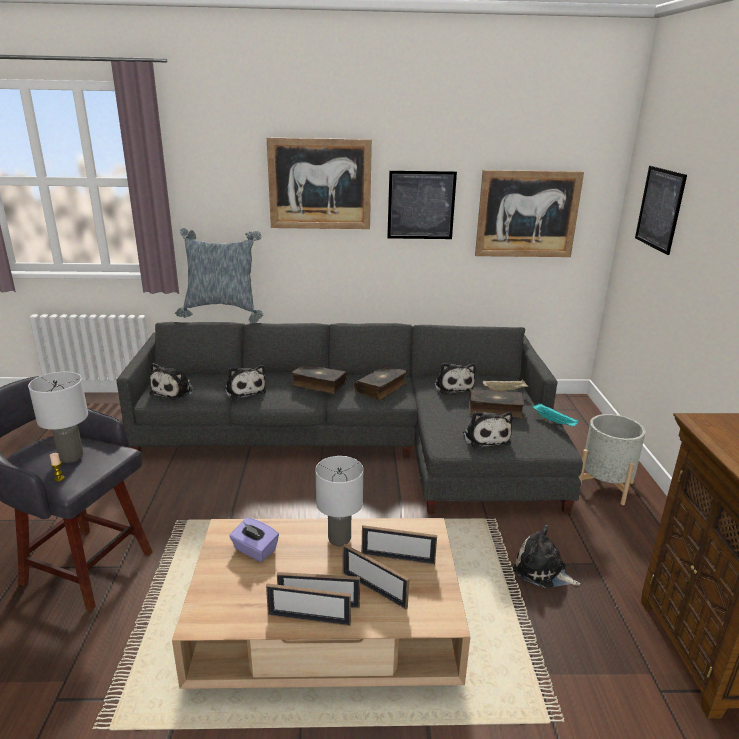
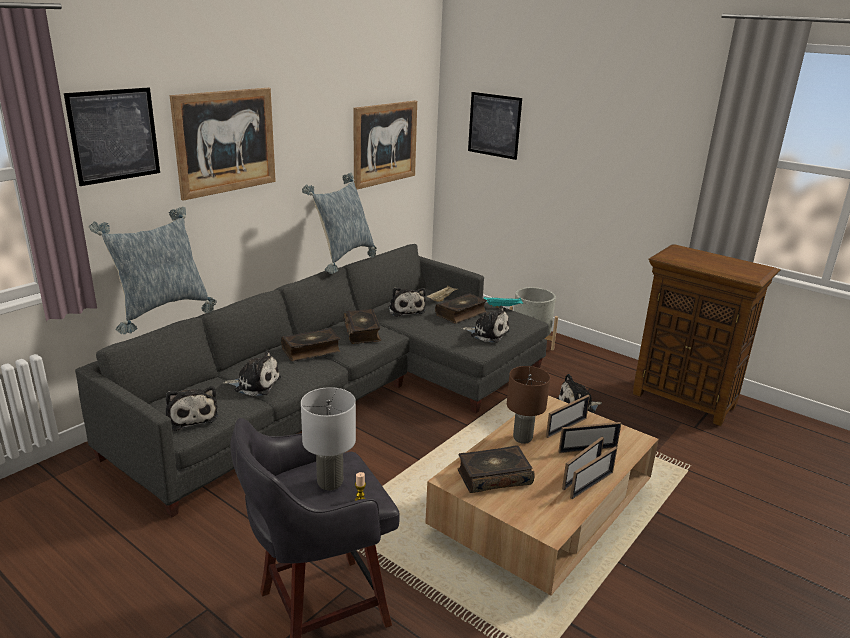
camera: 50 degrees left, 0 degrees up
(254, 550) = (493, 476): purple tissue box -> book
(338, 540) = (523, 439): white table lamp -> brown table lamp
(419, 322) = (341, 263): none -> pillow
(421, 205) = (312, 149): picture -> picture (114, 135)
(453, 386) = (406, 309): plush toy -> plush toy turned 45 degrees clockwise

